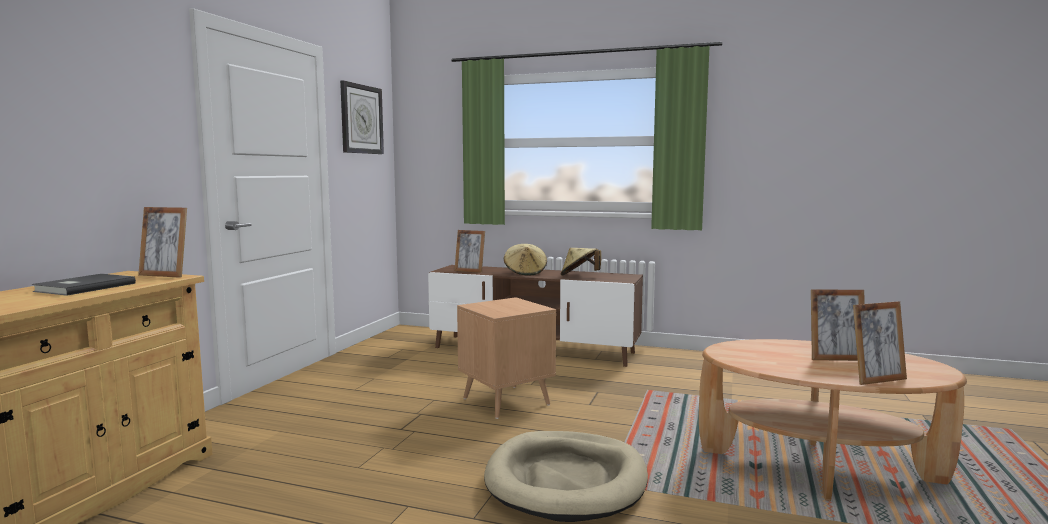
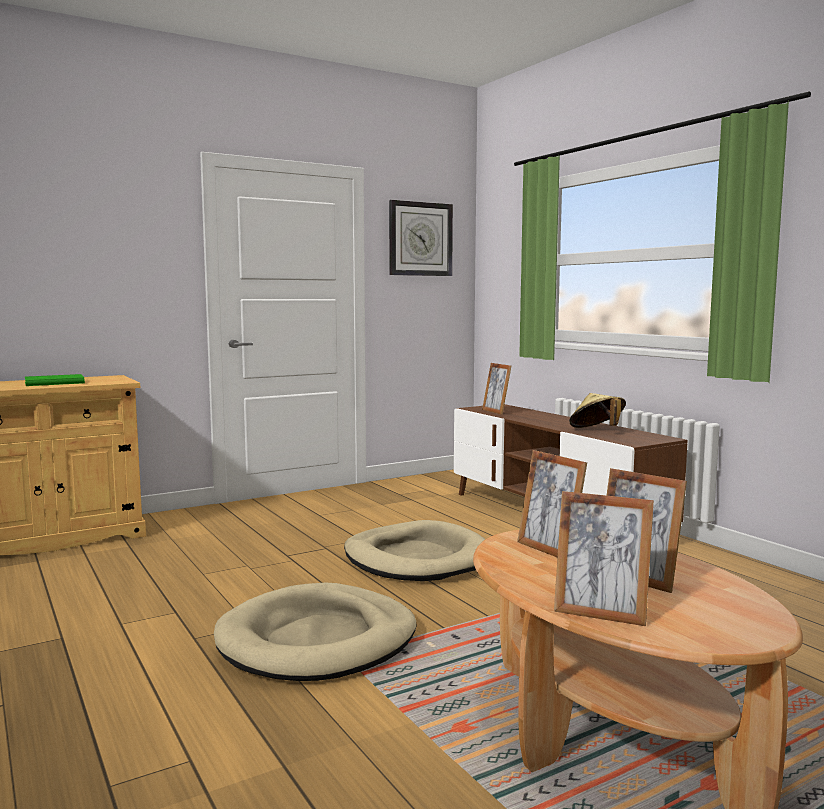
camera: 40 degrees right, 0 degrees up
(83, 287) = (53, 382): grey book -> green book
(165, 275) = (122, 380): picture frame -> picture frame (549, 550)
(506, 401) = (416, 558): brown side table -> beige dog bed
(525, 272) = (548, 420): beige hat -> none

